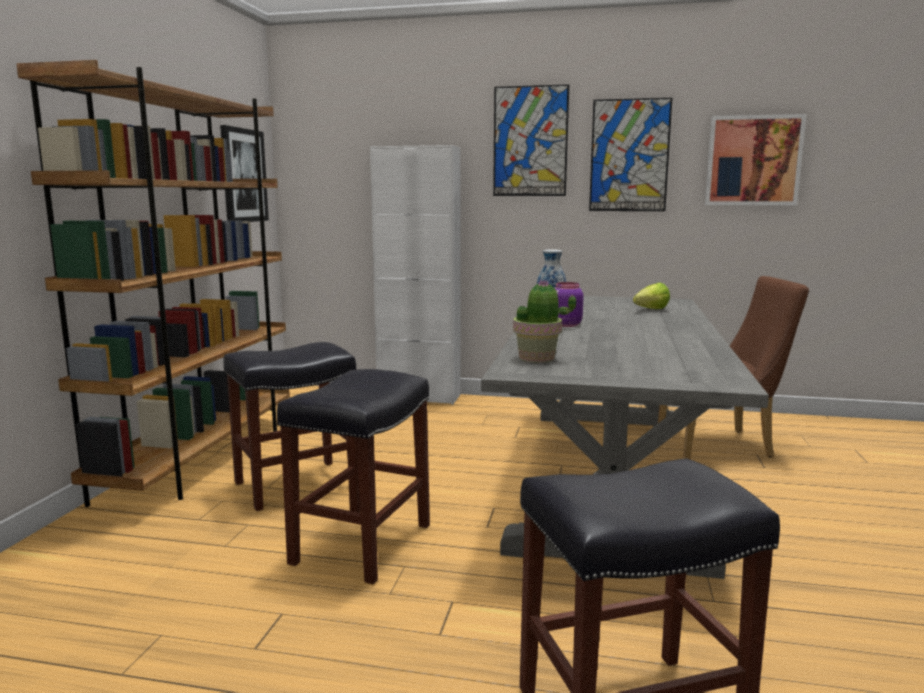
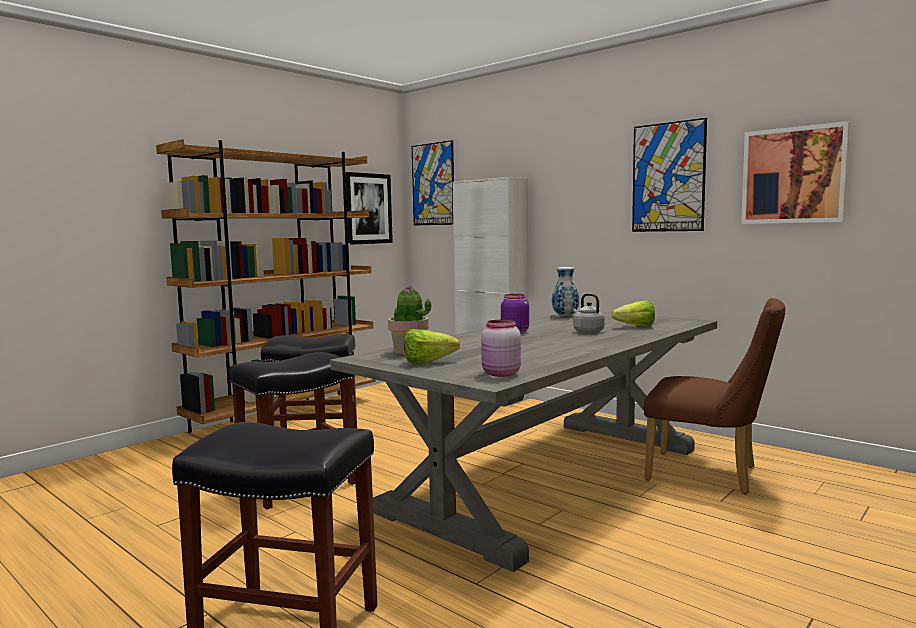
camera: 30 degrees right, 5 degrees down
(530, 141) = (582, 169): picture -> picture (433, 184)
(605, 368) = (433, 362): none -> lettuce
(627, 318) = (587, 331): none -> grey kettle
(709, 374) = (500, 374): none -> pink jar

